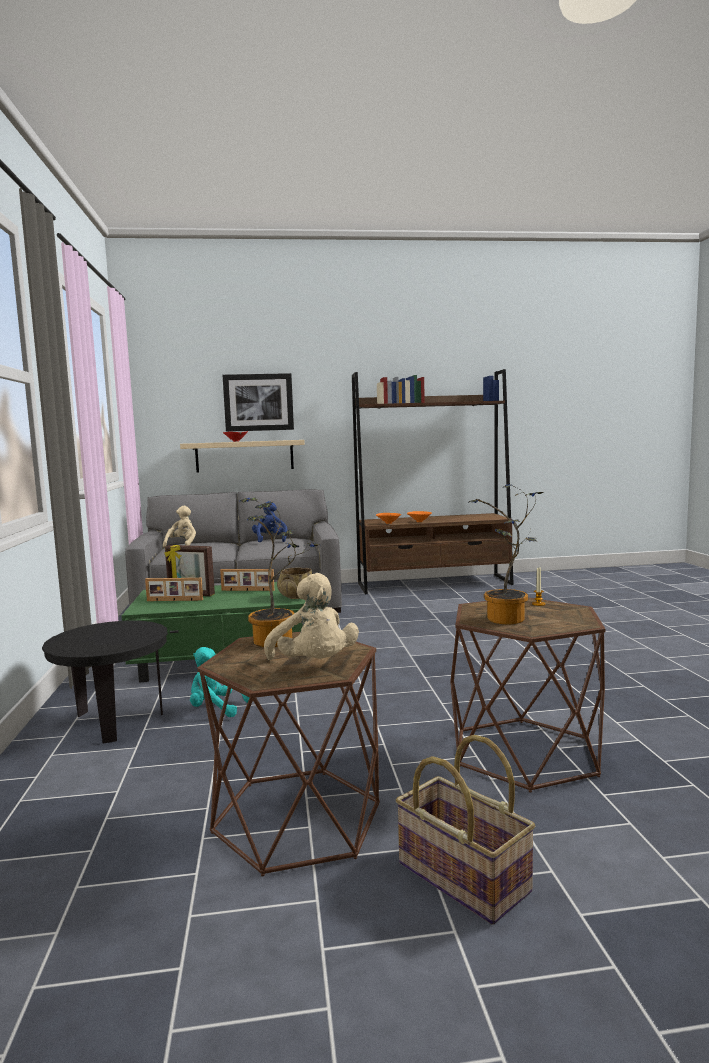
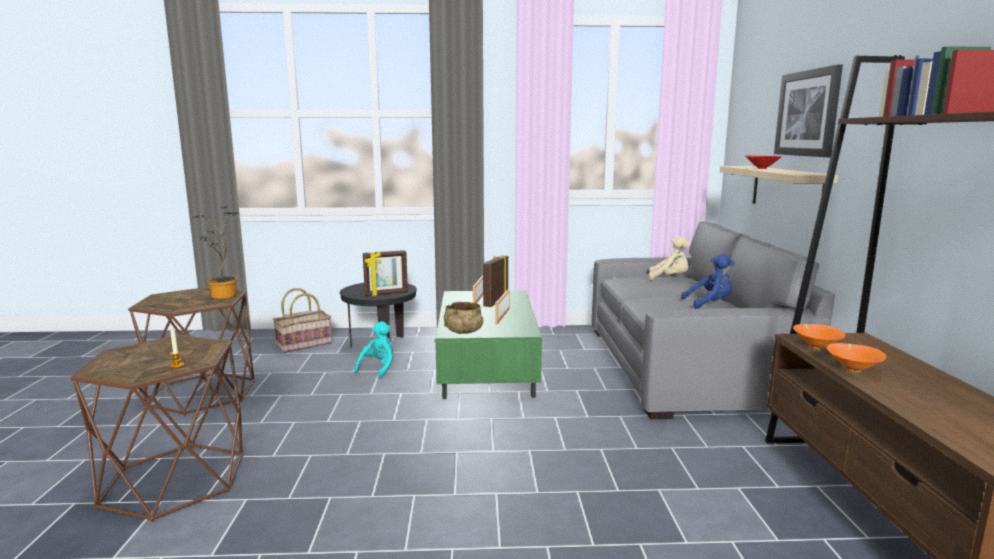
camera: 95 degrees right, 5 degrees up
(140, 629) = (386, 294): none -> picture frame
(314, 665) = (165, 302): beige plush toy -> none
(461, 878) = (86, 432): basket -> basket (304, 344)
(508, 621) = (153, 348): potted plant -> none

